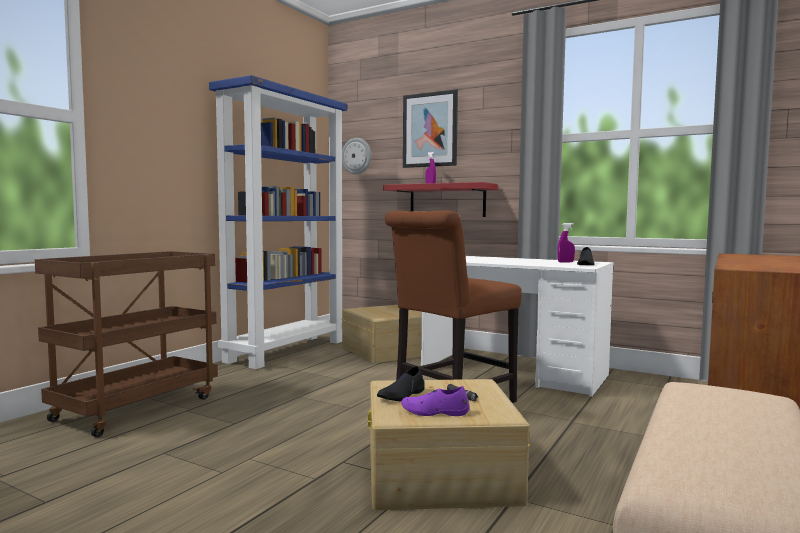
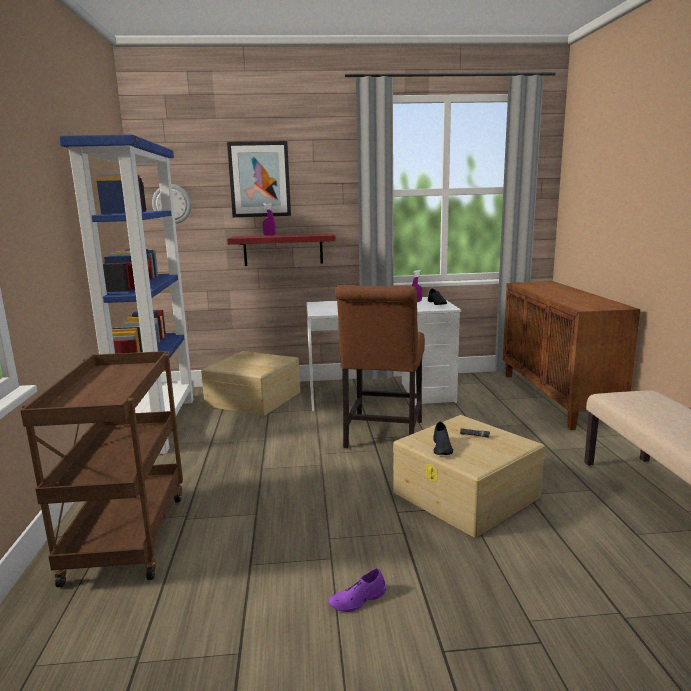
camera: 35 degrees left, 10 degrees up
(434, 412) = (487, 454): purple shoe -> purple shoe (358, 599)

